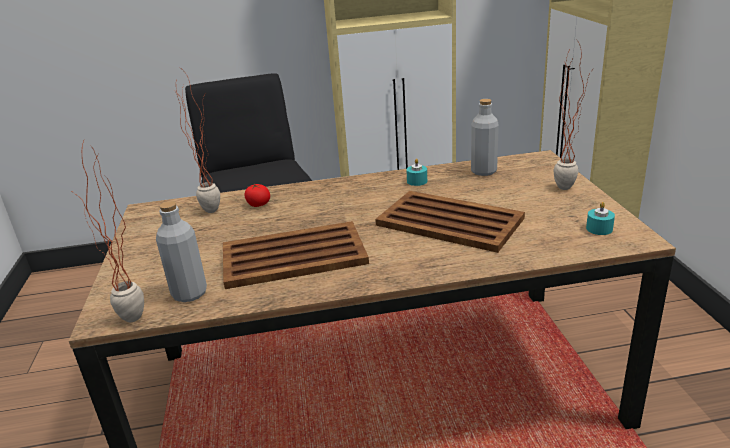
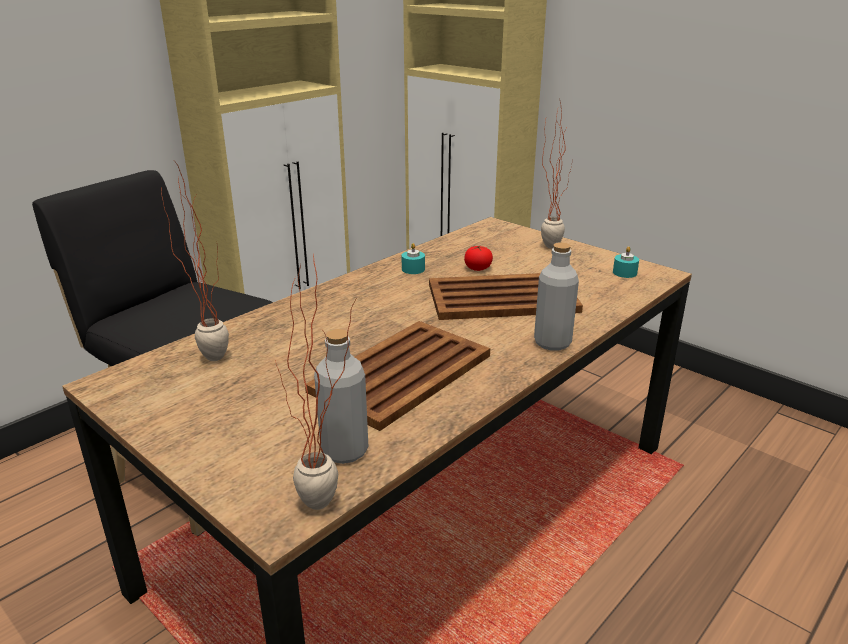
camera: 40 degrees left, 0 degrees up
(258, 204) = (269, 335): tomato -> tomato (478, 268)
(483, 171) = (462, 246): grey bottle -> grey bottle (552, 343)

